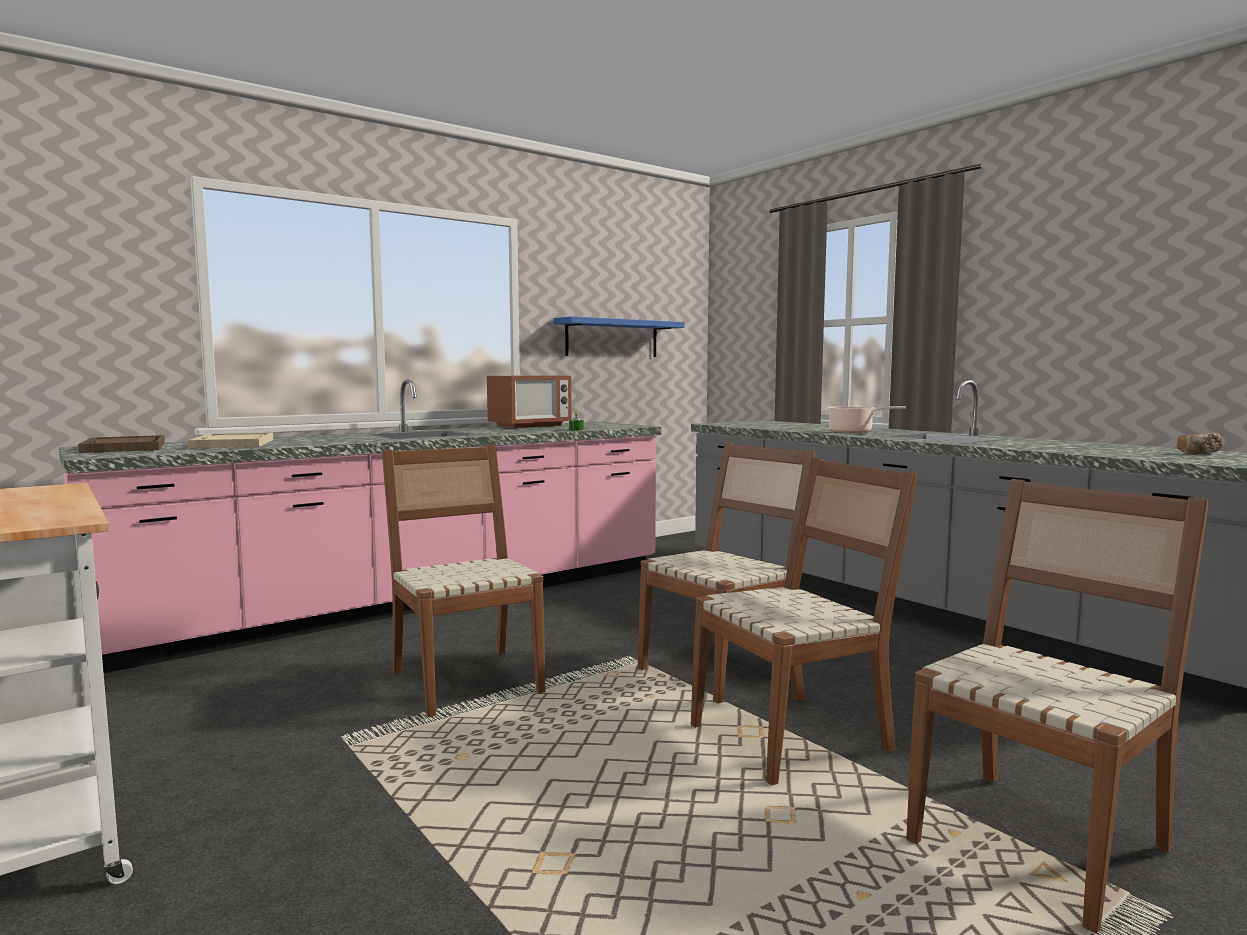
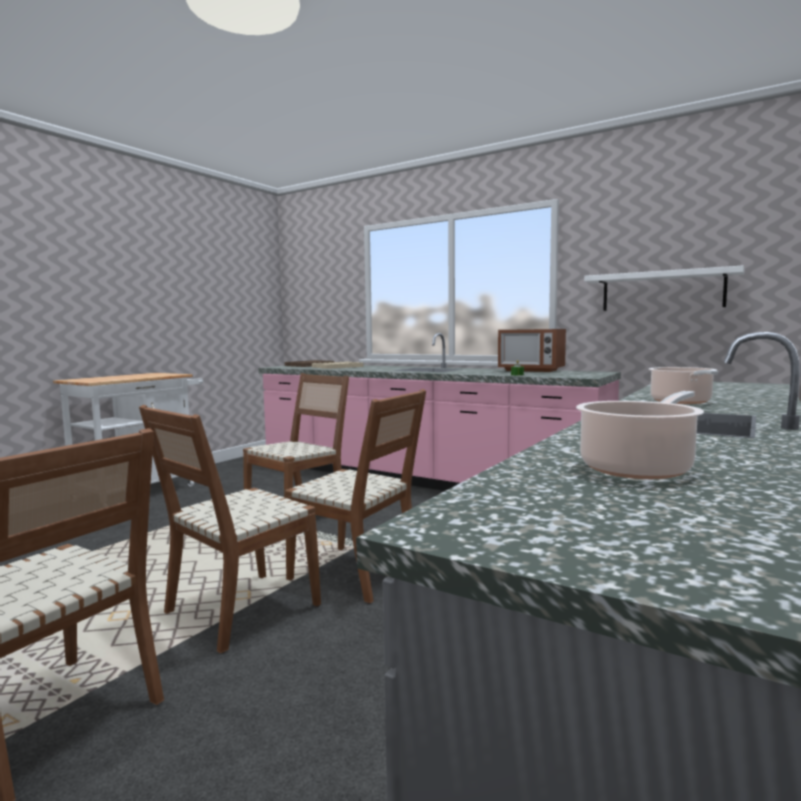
camera: 70 degrees right, 0 degrees up
(612, 338) = (662, 291): blue shelf -> white shelf
(796, 736) = (237, 612): chair -> chair turned 90 degrees clockwise
(1103, 449) = (639, 468): none -> cooking pot
(1200, 453) = (711, 520): bread -> none

